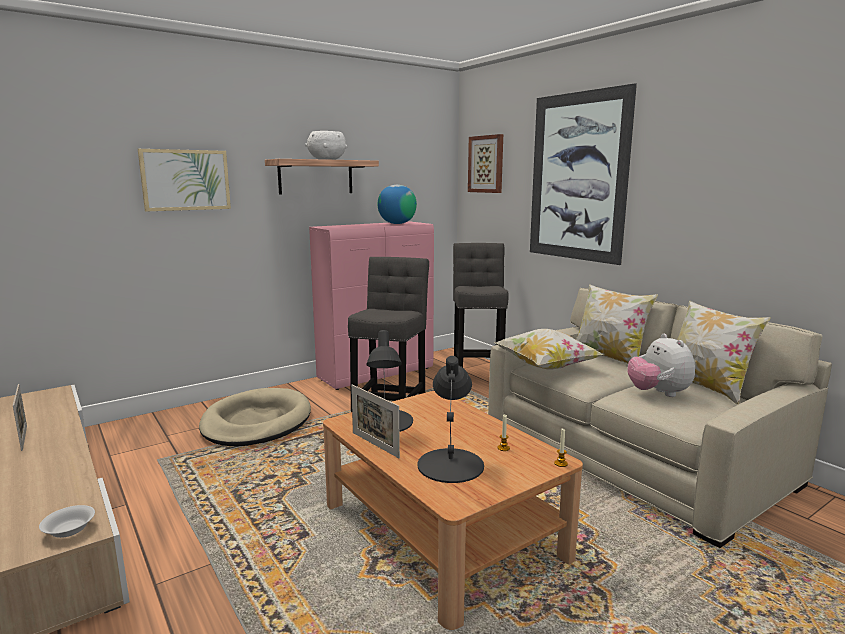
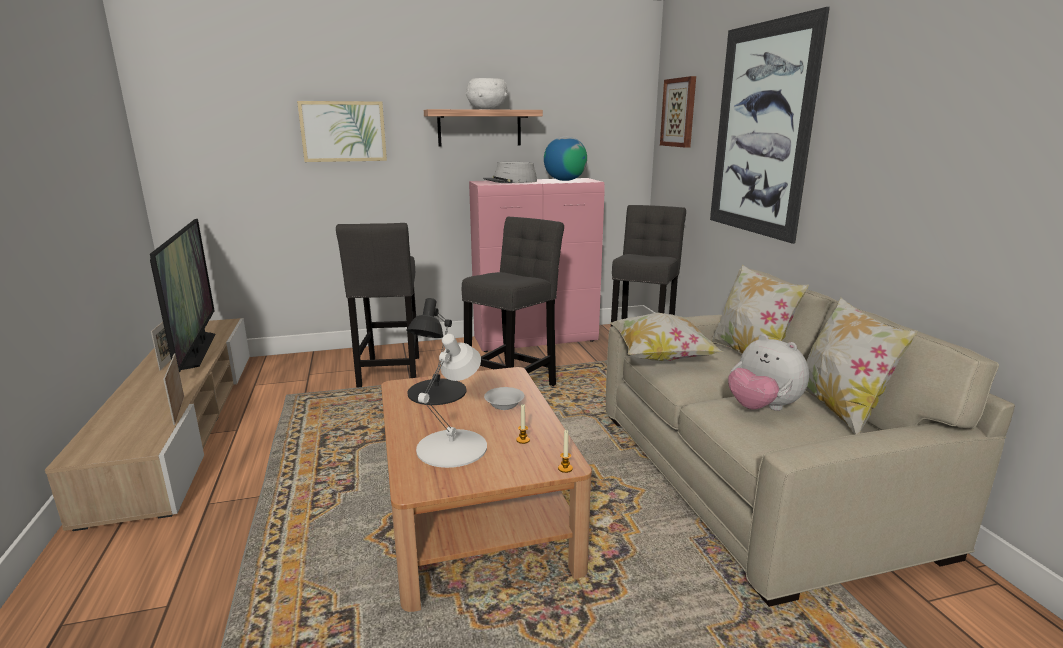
camera: 20 degrees right, 5 degrees up
(49, 424) = (196, 350): none -> television
(70, 530) = (134, 443): white bowl -> white bowl (505, 405)
(256, 422) = (389, 373): beige dog bed -> grey stool
(350, 226) = (510, 181): none -> grey hat
(375, 445) = (404, 414): picture frame -> picture frame (179, 410)
(451, 464) = (453, 447): black table lamp -> white table lamp
(658, 393) = (762, 408): plush toy -> plush toy turned 45 degrees counterclockwise

